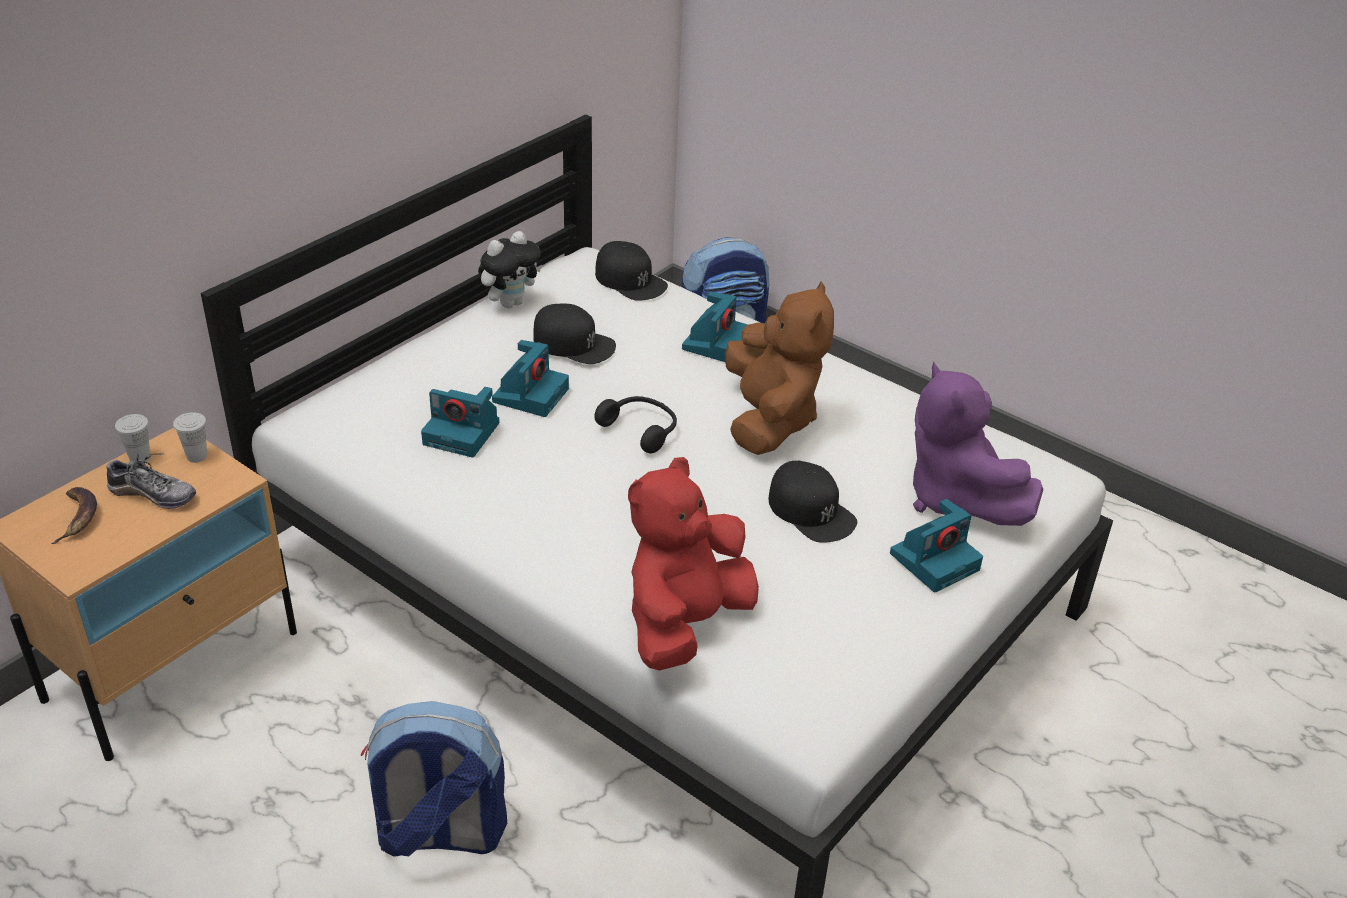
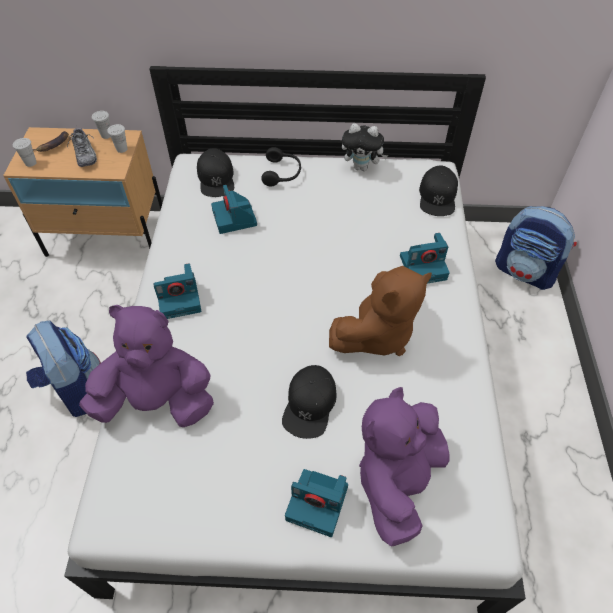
camera: 55 degrees right, 15 degrees up
(84, 556) = (30, 163): none -> white cup
(531, 394) = (293, 222): camera -> camera (180, 298)
(574, 343) = (352, 210): black cap -> black cap (216, 178)
(641, 429) = (307, 282): black headphones -> black headphones (282, 173)
(685, 624) = (157, 401): red plush toy -> purple plush toy

